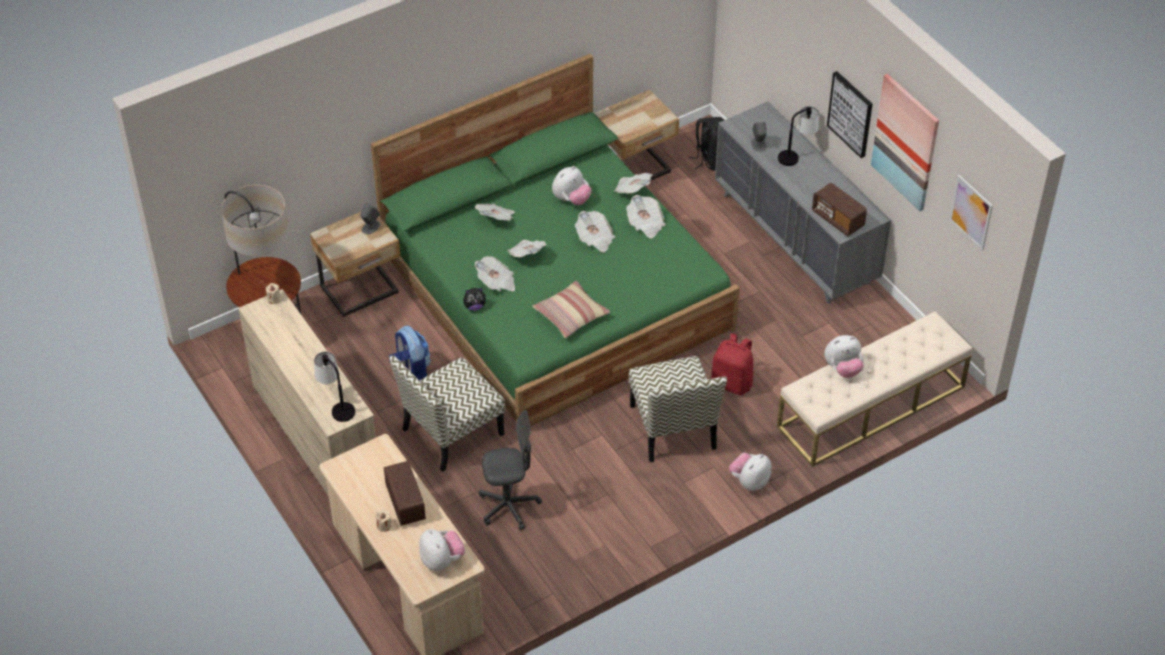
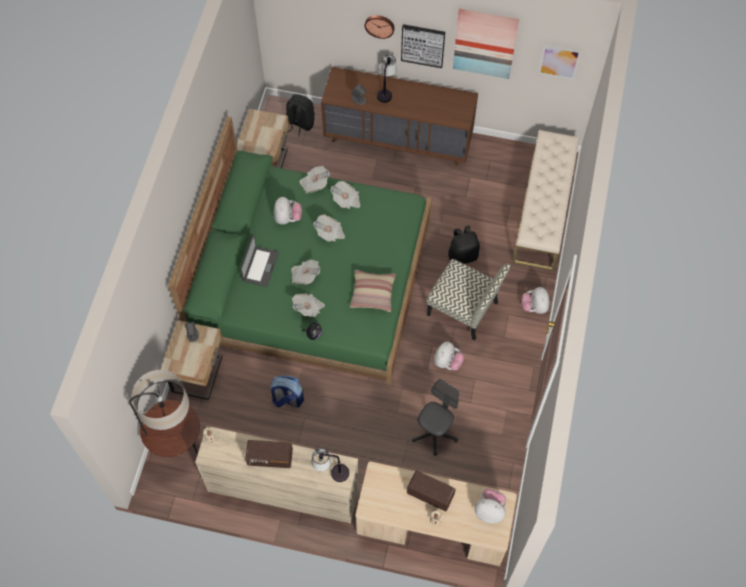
camera: 45 degrees left, 15 degrees up
(451, 433) = (354, 417): chair -> none
(496, 219) = (260, 266): newspaper -> laptop
(732, 383) = (463, 255): red backpack -> black backpack
(795, 239) = (398, 138): grey dresser -> brown dresser
(817, 62) = (379, 25): none -> wall clock
(838, 219) = (452, 115): radio -> radio (270, 458)
(843, 369) = (535, 203): plush toy -> plush toy (447, 362)

